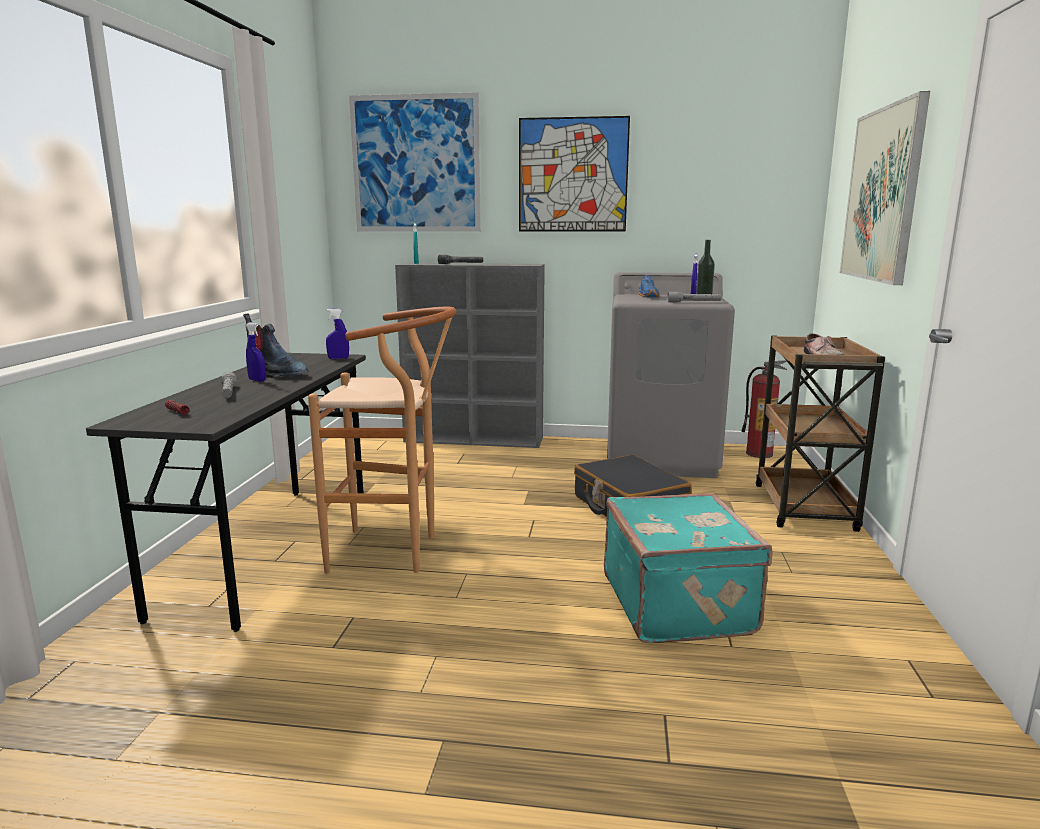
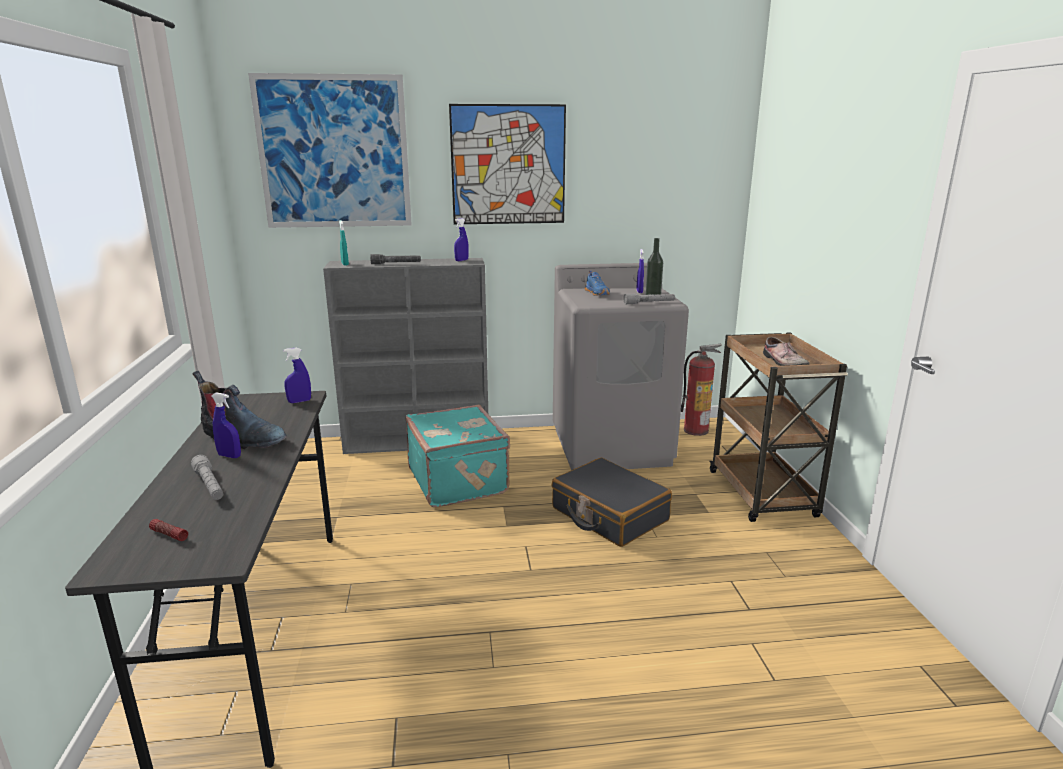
camera: 15 degrees left, 5 degrees up
(394, 552) = (401, 615): brown stool -> none
(522, 264) = (461, 260): none -> blue spray bottle
(679, 604) = (708, 635): turquoise suitcase -> turquoise suitcase (459, 480)
(882, 195) = (831, 206): picture -> none

